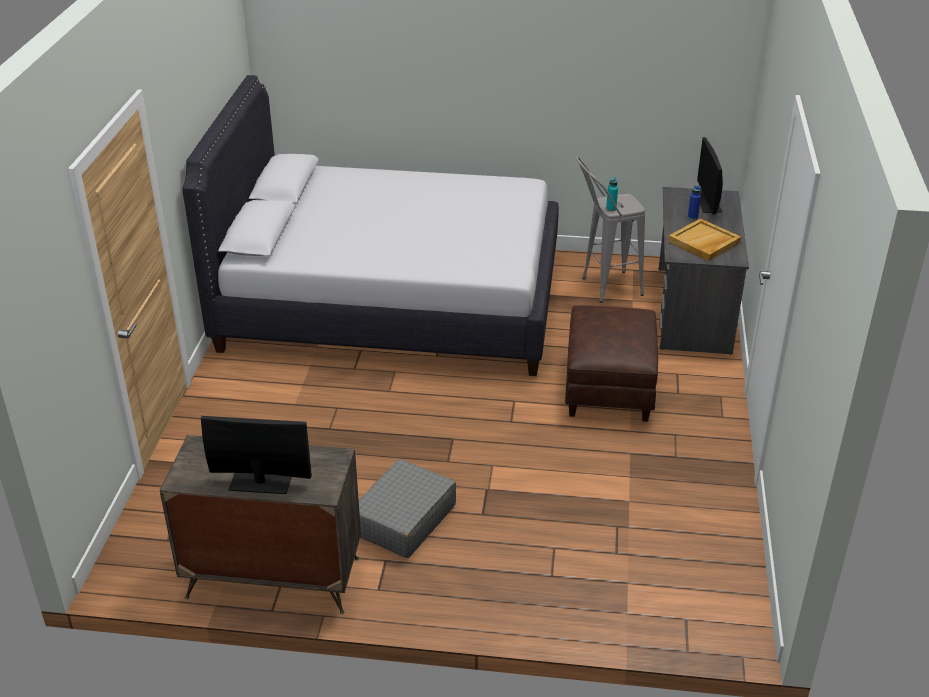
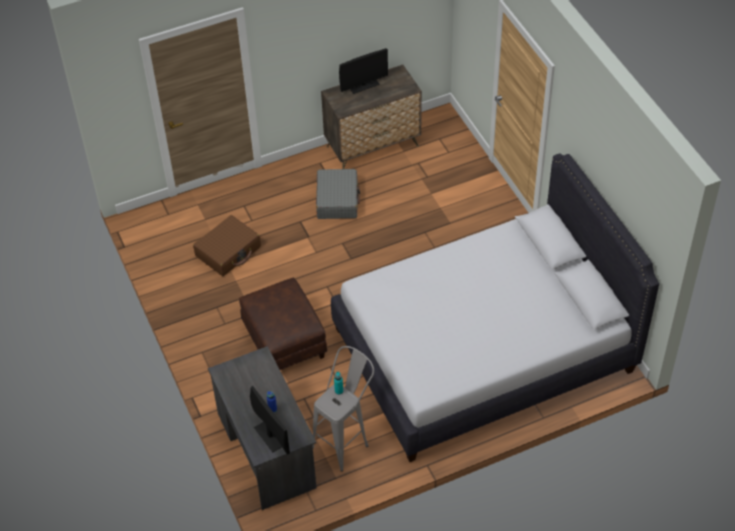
camera: 150 degrees right, 15 degrees up
(618, 518) = (228, 251): none -> brown suitcase
(704, 242) = (250, 381): beige tray -> none

